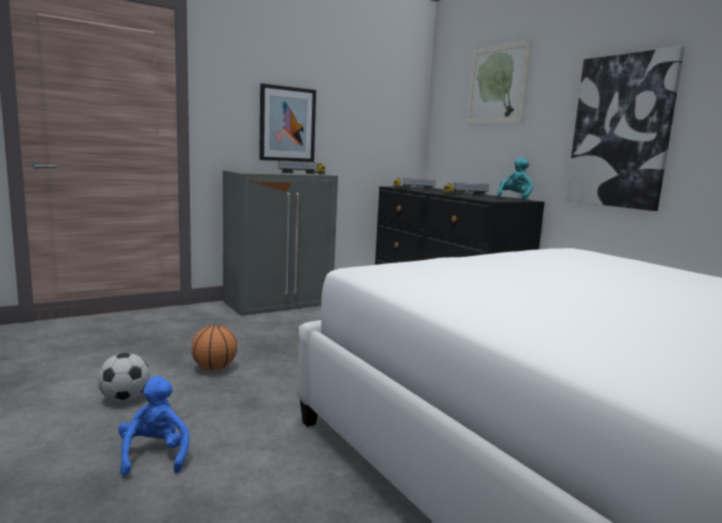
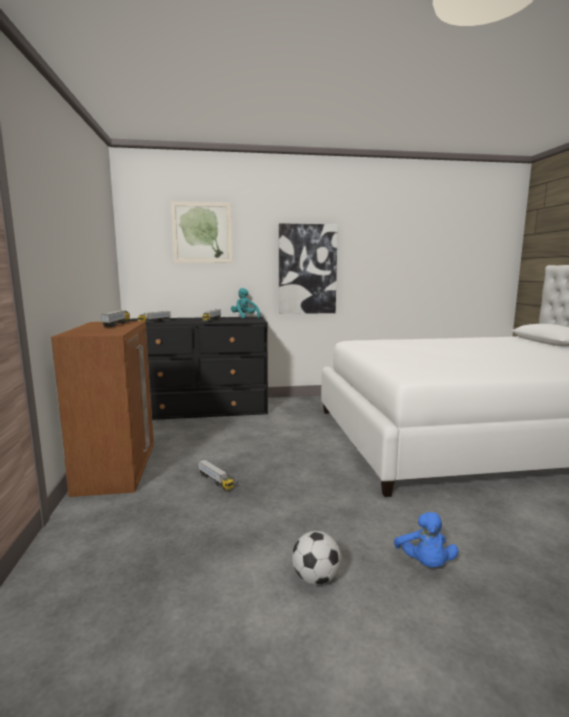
camera: 65 degrees left, 0 degrees up
(155, 455) = (425, 563): blue plush toy -> blue plush toy turned 105 degrees counterclockwise
(214, 368) = (269, 522): basketball -> none
(279, 302) = (117, 467): grey cabinet -> brown cabinet
(279, 336) = (215, 481): none -> toy truck
(287, 124) = (70, 271): picture -> none

